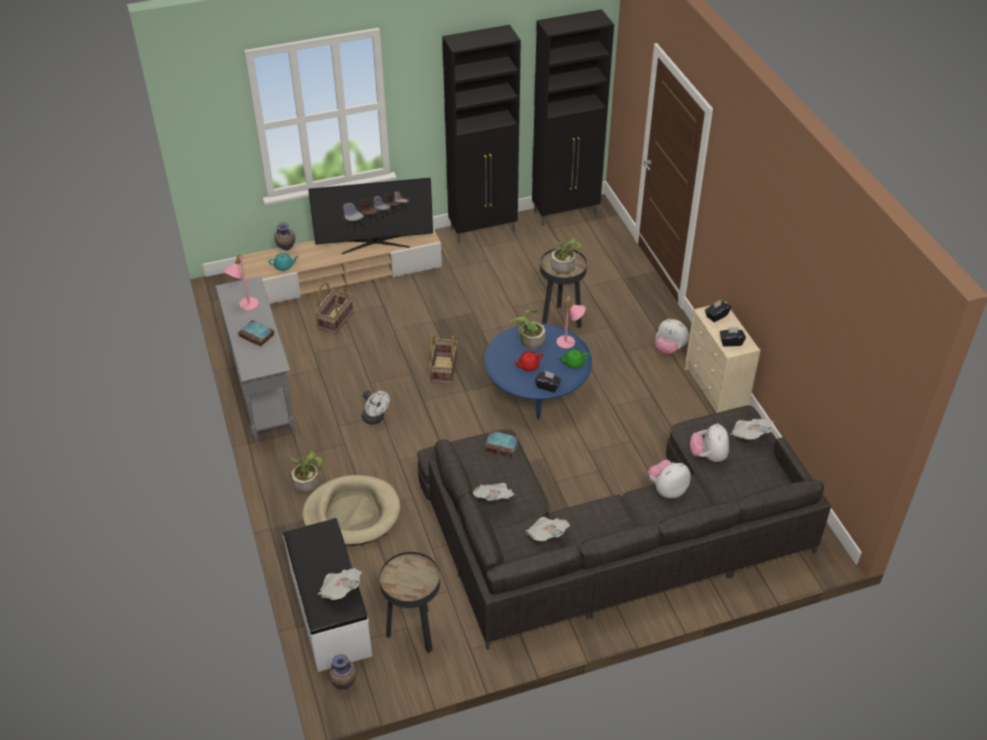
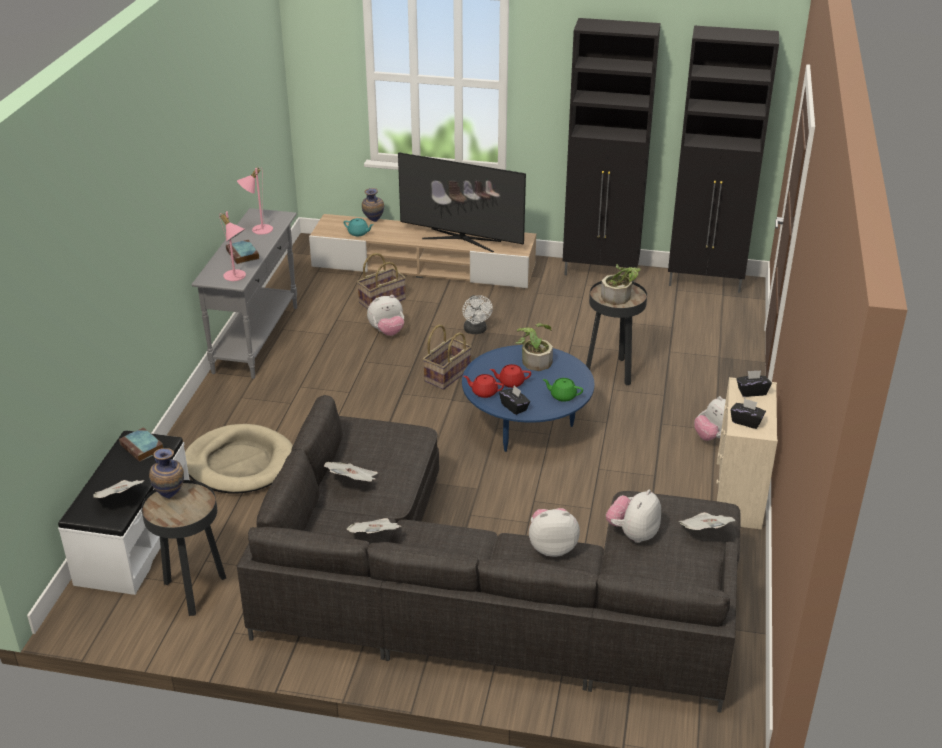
camera: 30 degrees right, 10 degrees down
(308, 480) = (228, 420): potted plant -> none
(344, 684) = (85, 608): vase -> vase (170, 495)
(364, 348) = (387, 332): none -> plush toy
(375, 419) = (340, 393): white fan -> white fan (476, 331)
(502, 446) = (409, 439): book -> book (142, 447)
(516, 382) = (484, 392): none -> red teapot
(569, 343) = (575, 377): pink table lamp -> pink table lamp (237, 277)

